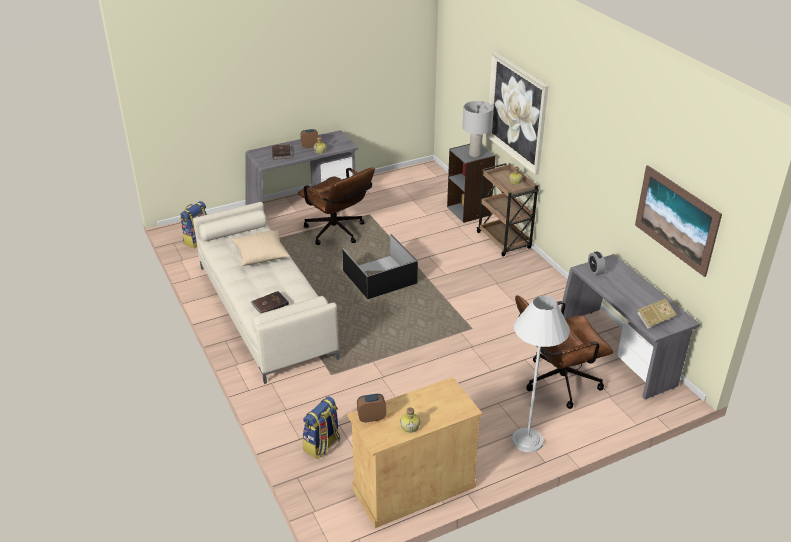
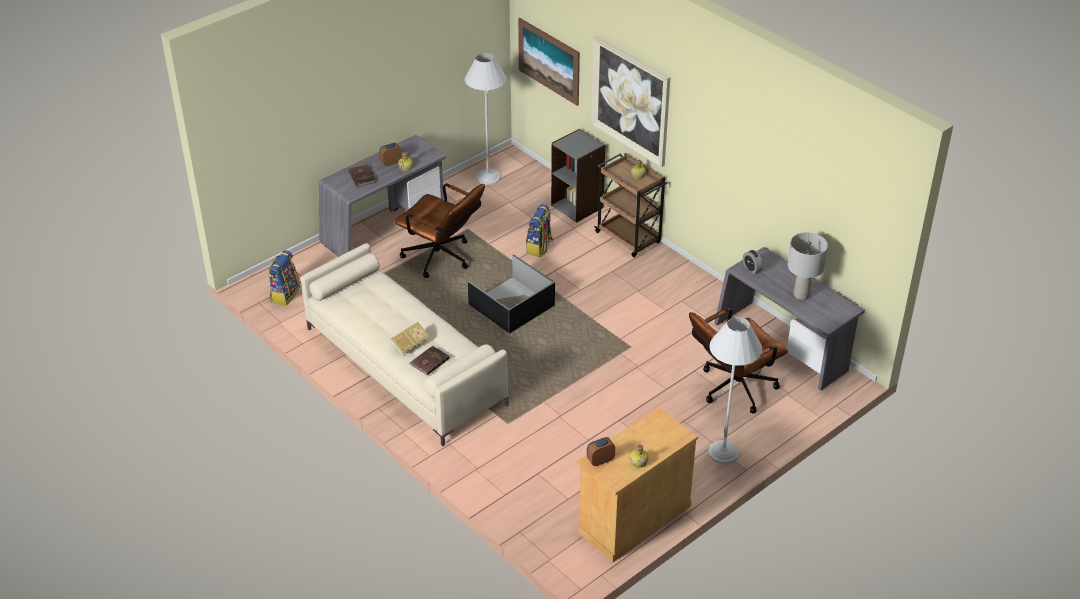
camera: 15 degrees left, 5 degrees up
(261, 255) = (391, 307): beige pillow -> none
(322, 445) = (530, 496): backpack -> backpack (539, 247)
(403, 180) = (488, 177): none -> white floor lamp
(475, 154) = (583, 146): grey table lamp -> grey table lamp (801, 295)
(654, 320) = (822, 313): book -> book (410, 345)
(676, 219) = (830, 213): picture -> picture (549, 61)

